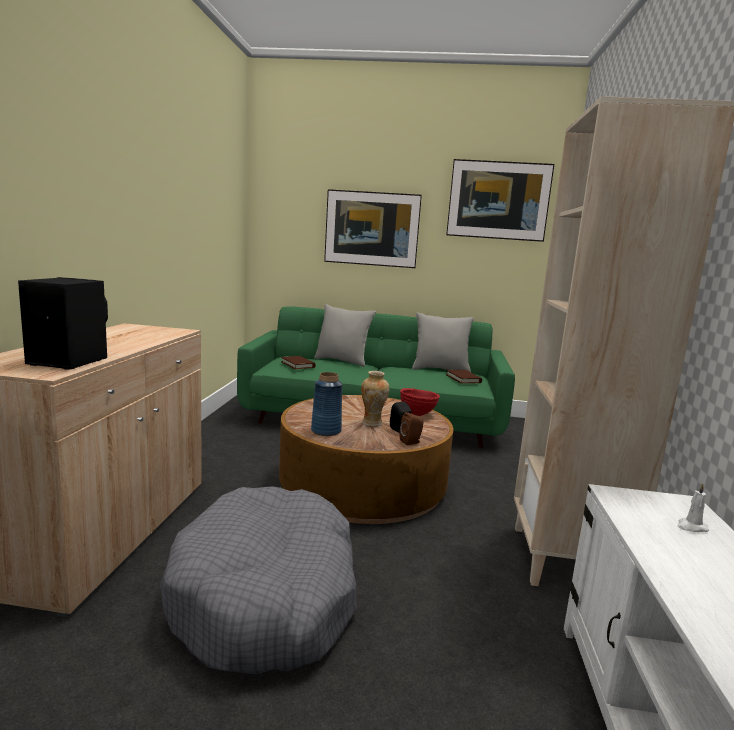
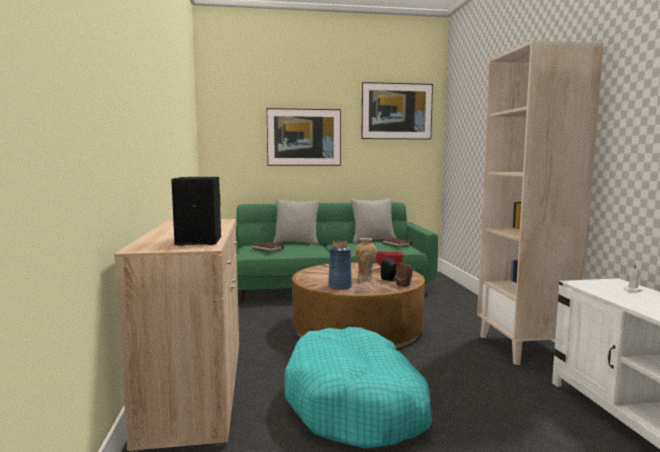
camera: 15 degrees left, 5 degrees down
(266, 596) = (356, 404): grey dog bed -> turquoise dog bed

